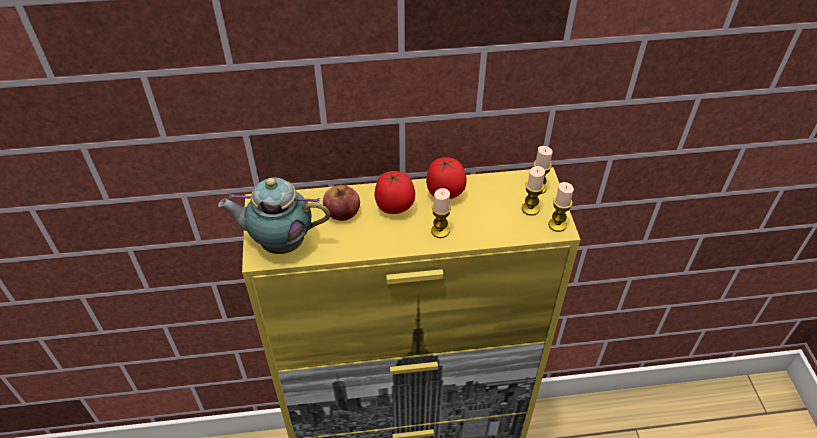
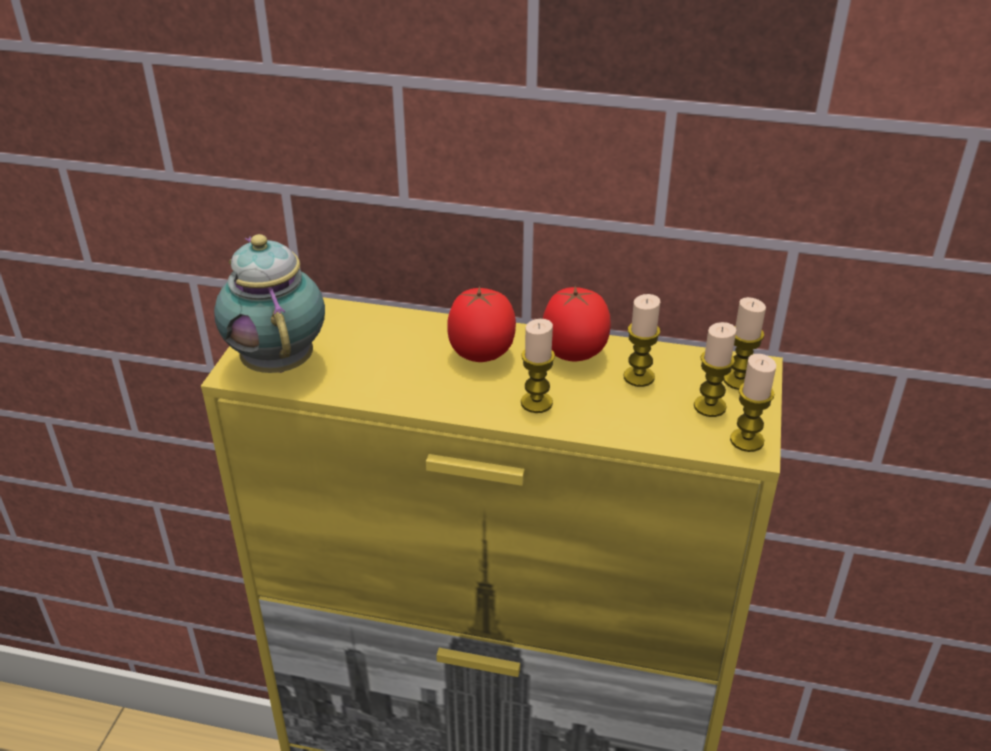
camera: 20 degrees right, 10 degrees down
(280, 243) = (278, 361): teapot -> teapot turned 45 degrees clockwise
(342, 211) = (396, 342): apple -> none
(486, 199) = (638, 377): none -> candle

